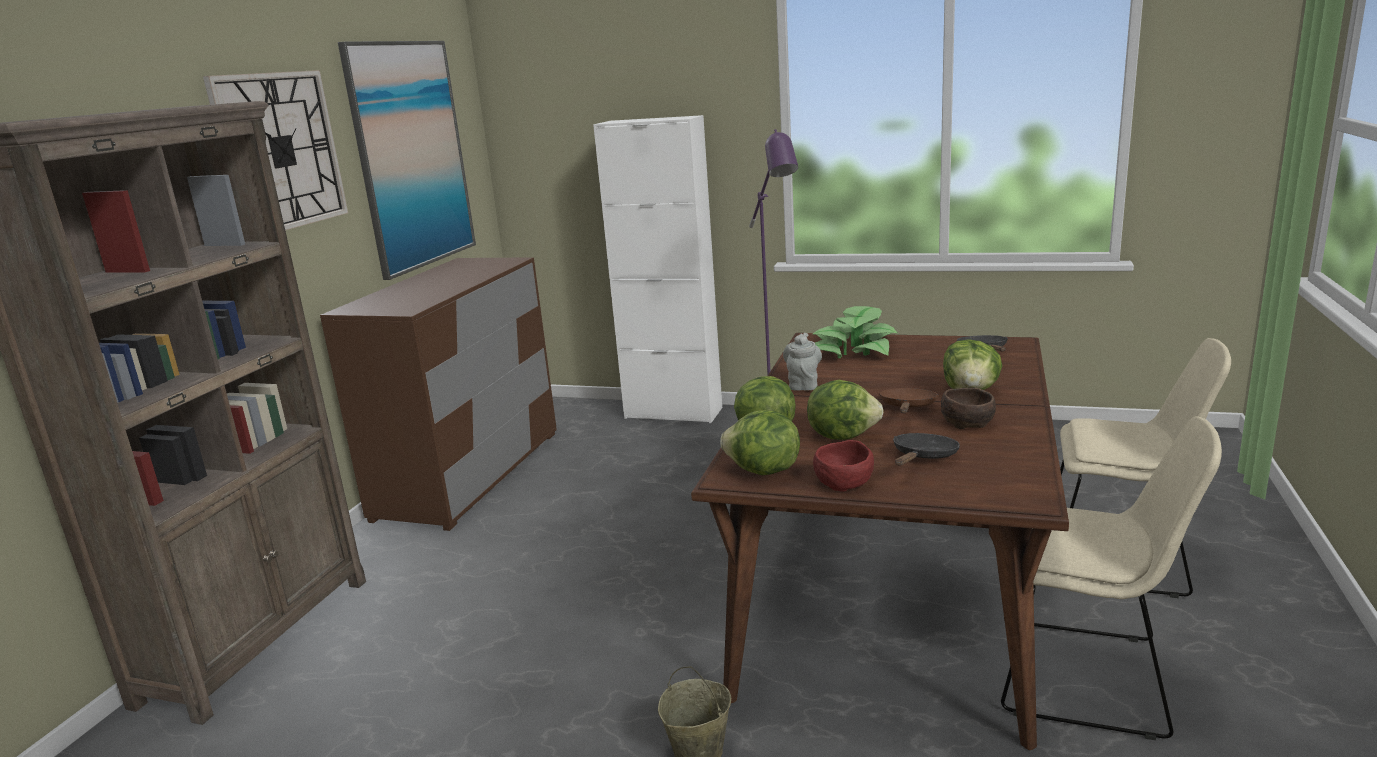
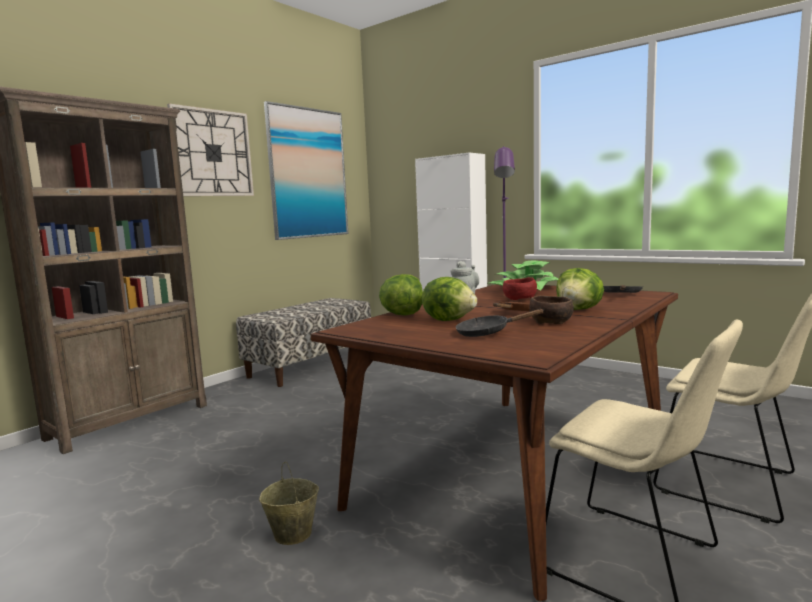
camera: 20 degrees right, 10 degrees down
(470, 474) = (310, 366): brown dresser -> bench
(763, 472) = (368, 329): lettuce -> none
(843, 483) = (410, 338): red bowl -> red bowl (519, 299)
(923, 457) = (488, 333): black frying pan -> black frying pan turned 150 degrees counterclockwise

